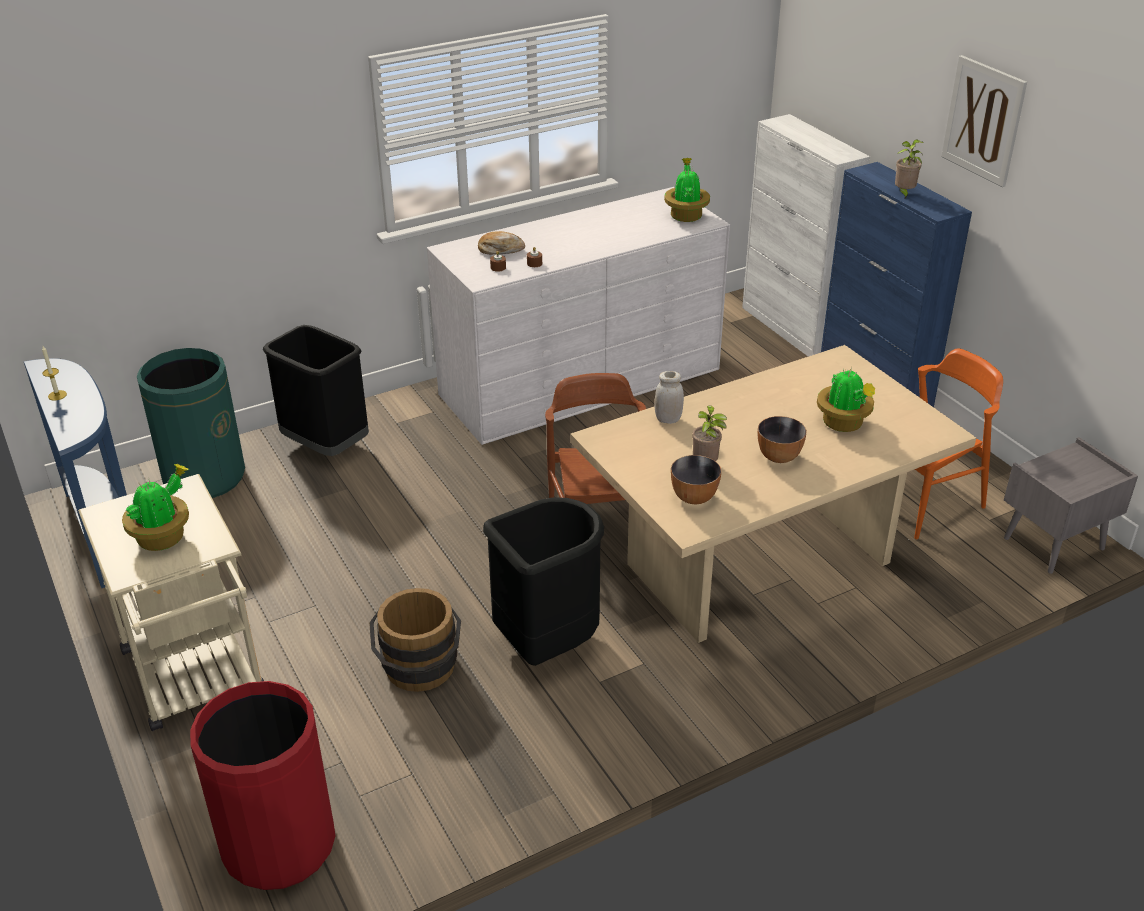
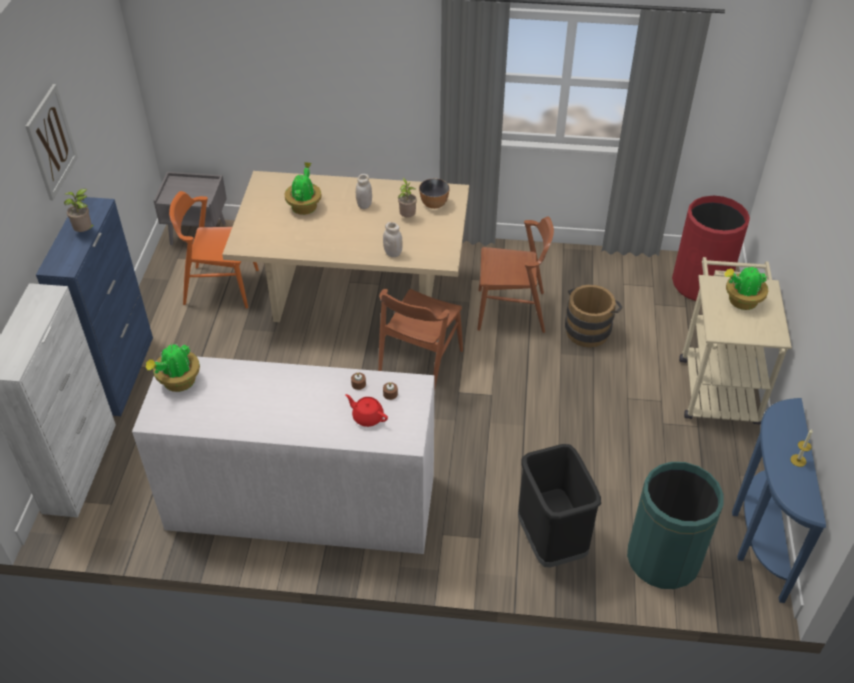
camera: 145 degrees left, 10 degrees up
(500, 249) = (367, 417): bread -> red teapot
(547, 645) = (511, 311): black trash can -> brown chair
(778, 456) = (364, 205): bowl -> white jar

